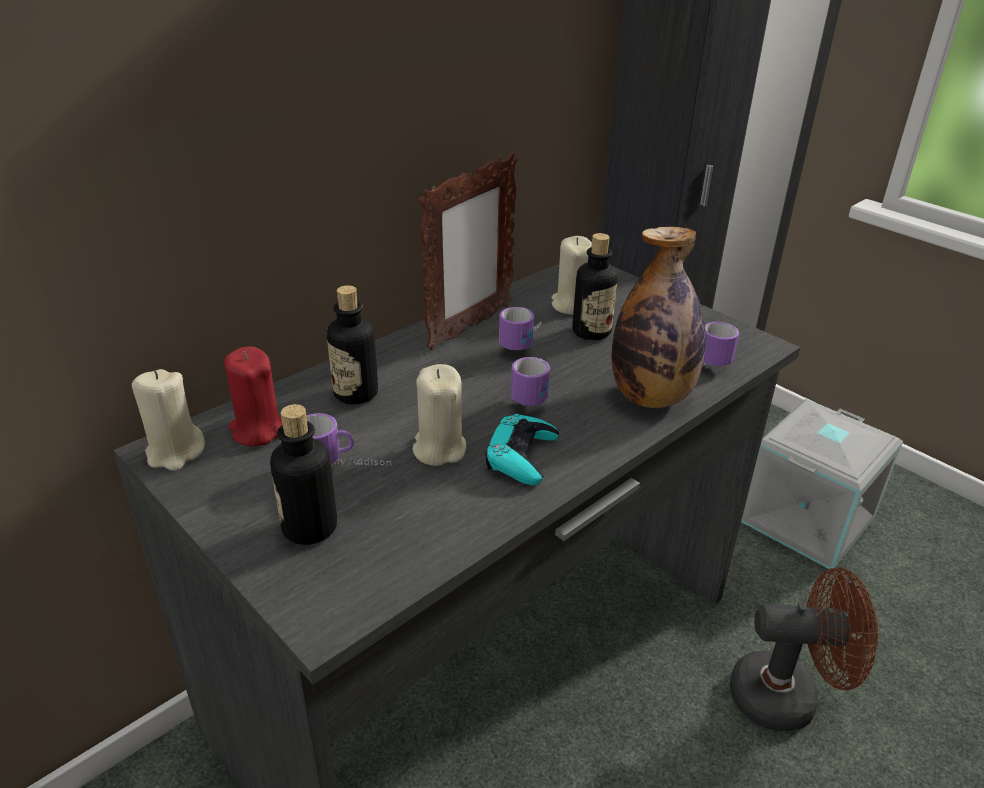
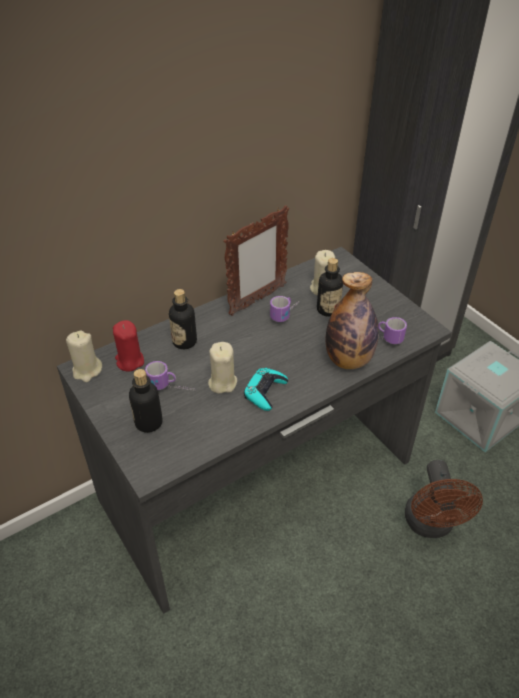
camera: 10 degrees right, 10 degrees up
(533, 393) = (282, 351): mug -> none
(787, 696) = (431, 525): brown fan -> brown fan turned 75 degrees clockwise

